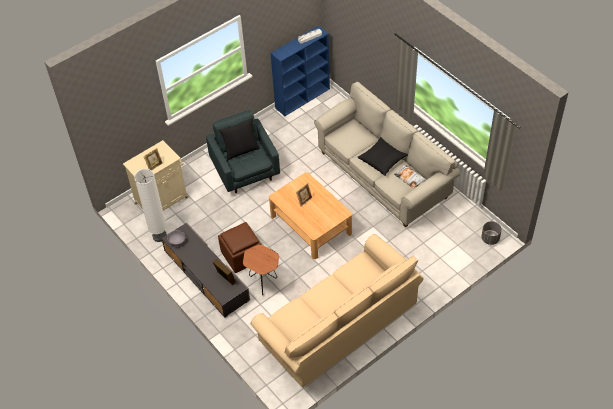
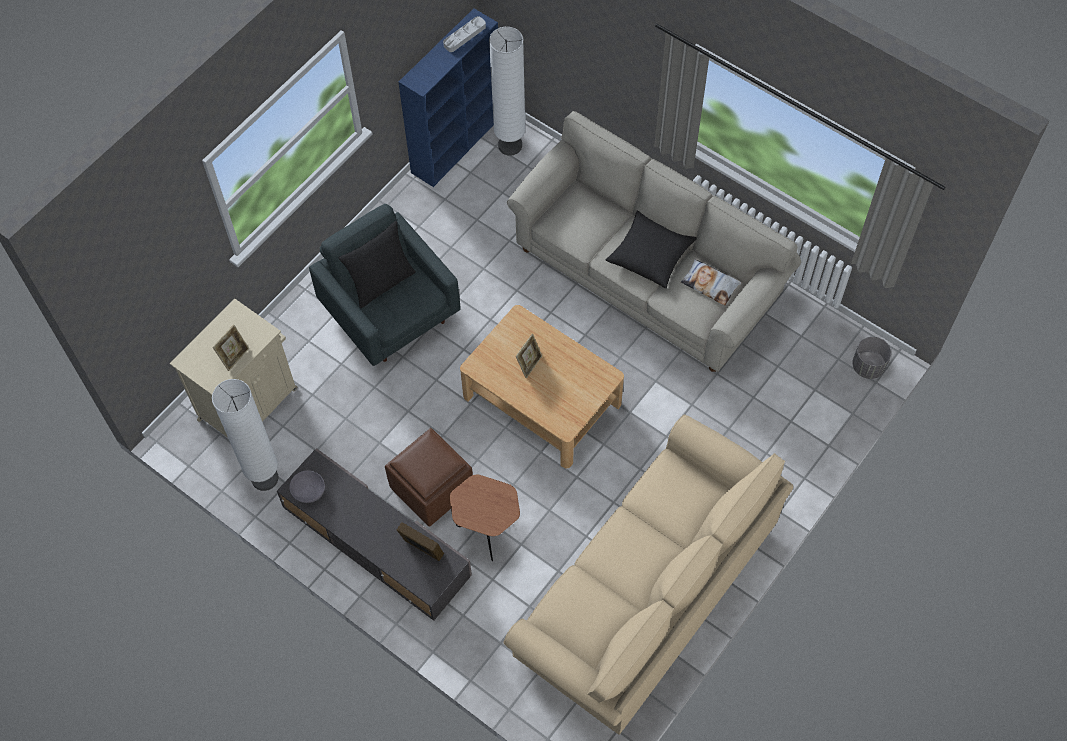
camera: 15 degrees left, 10 degrees up
(330, 103) = (510, 145): none -> white floor lamp

